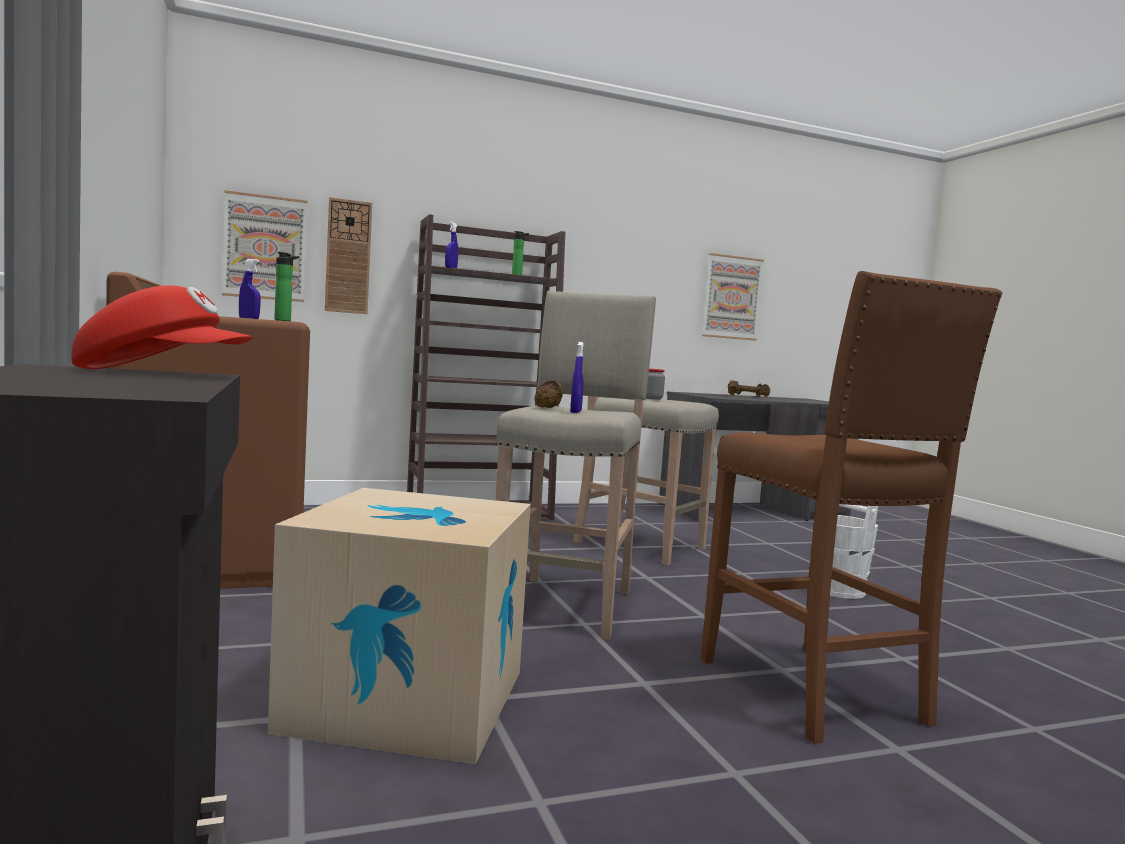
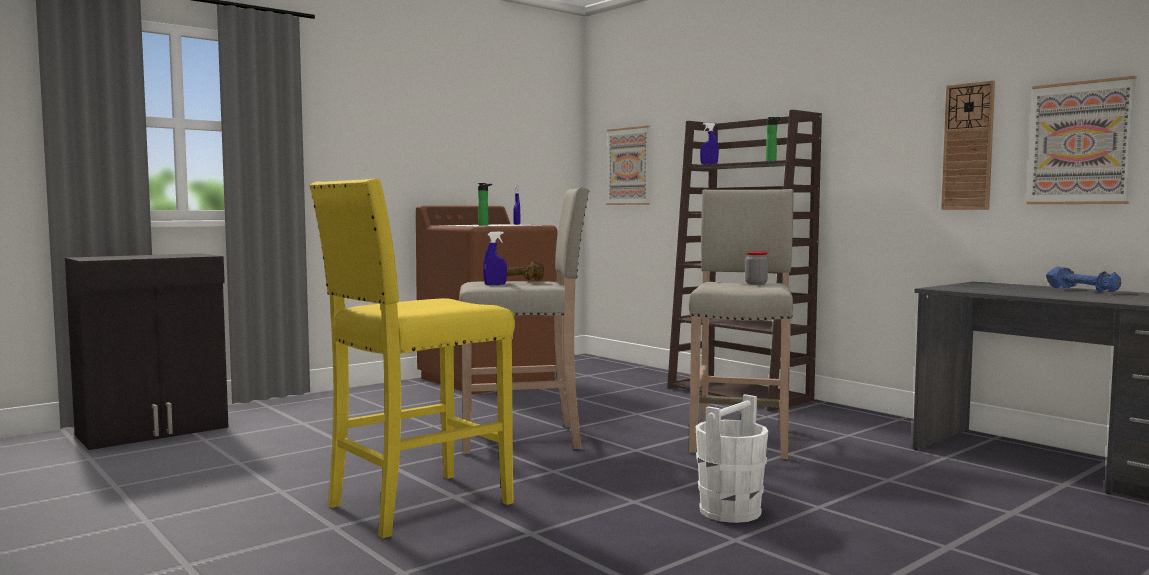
camera: 70 degrees right, 0 degrees up
(162, 373) = (191, 255): red cap -> none
(348, 256) = (673, 164): wall clock -> wall clock (968, 146)
(407, 700) = (332, 433): cardboard box -> none
(747, 396) = (1083, 290): brown dumbbell -> blue dumbbell
(813, 693) = (416, 505): brown stool -> yellow stool

